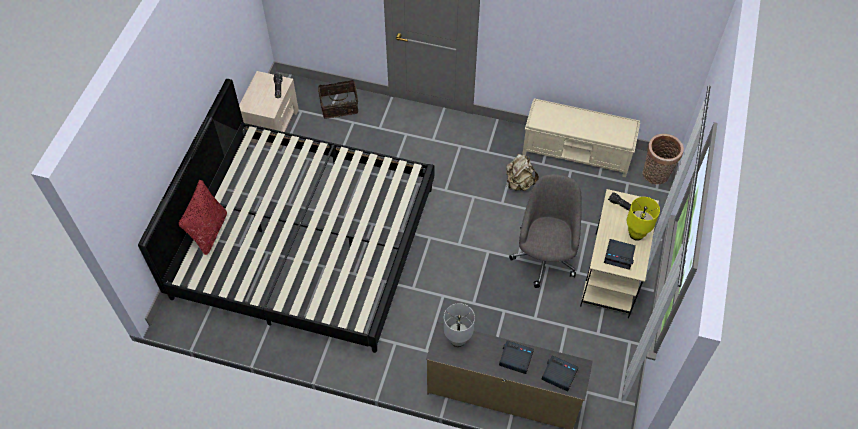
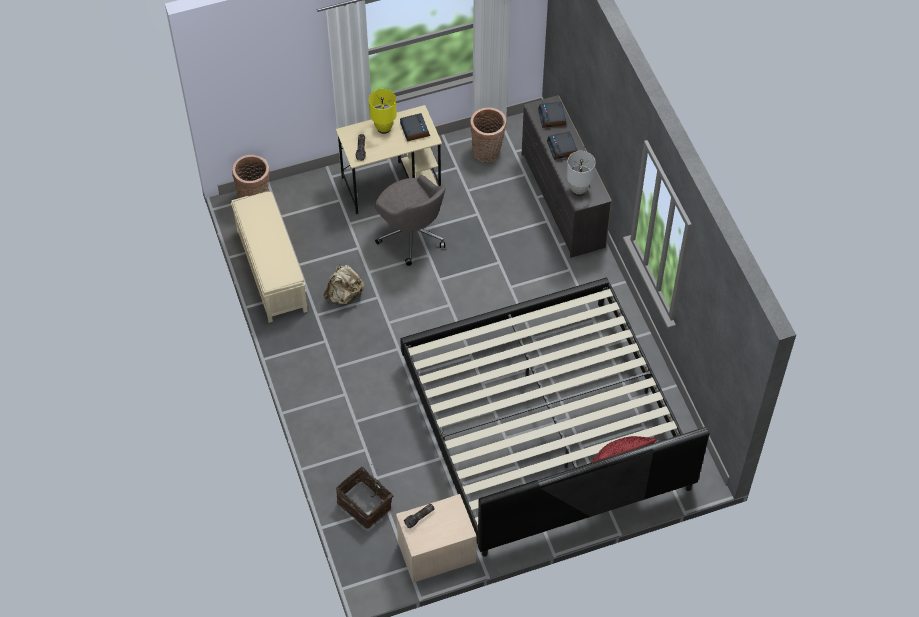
camera: 125 degrees left, 0 degrees up
(544, 257) = (412, 236): grey office chair -> grey office chair turned 105 degrees counterclockwise
(599, 368) = (487, 153): none -> basket

